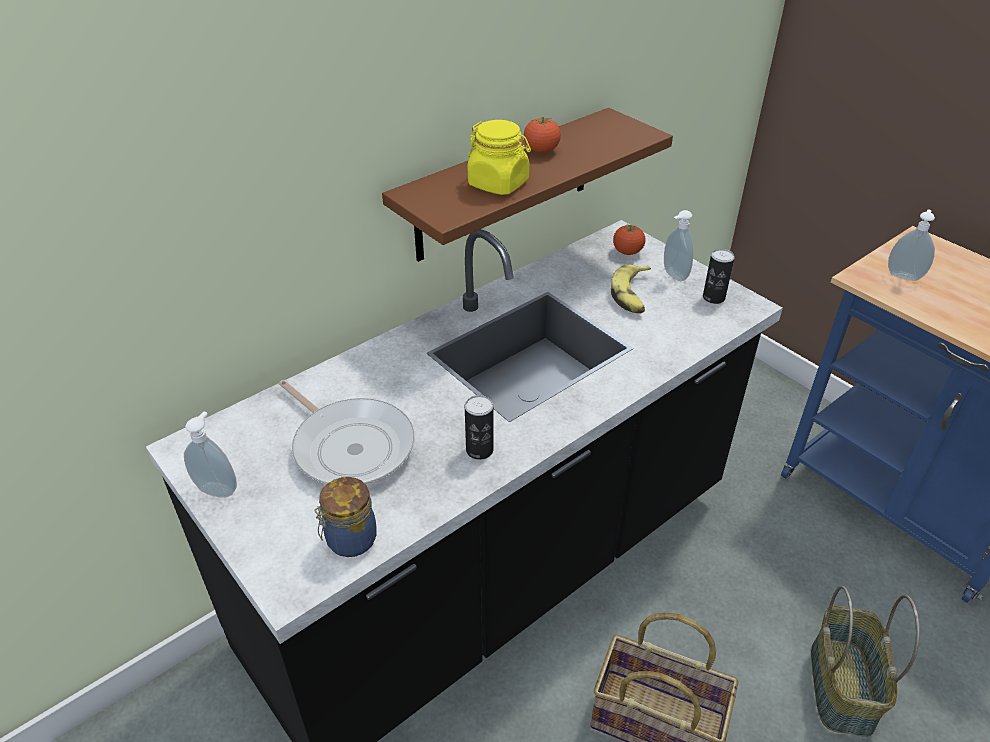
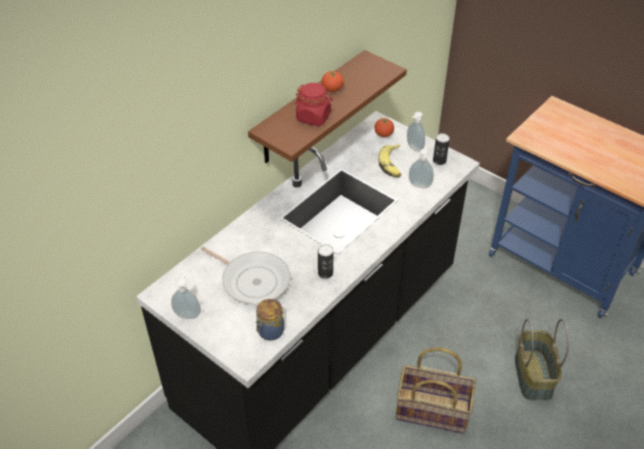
camera: 10 degrees left, 5 degrees up
(498, 184) = (313, 117): yellow jar -> red jar
(904, 275) = (547, 132): soap dispenser -> soap dispenser (420, 184)

